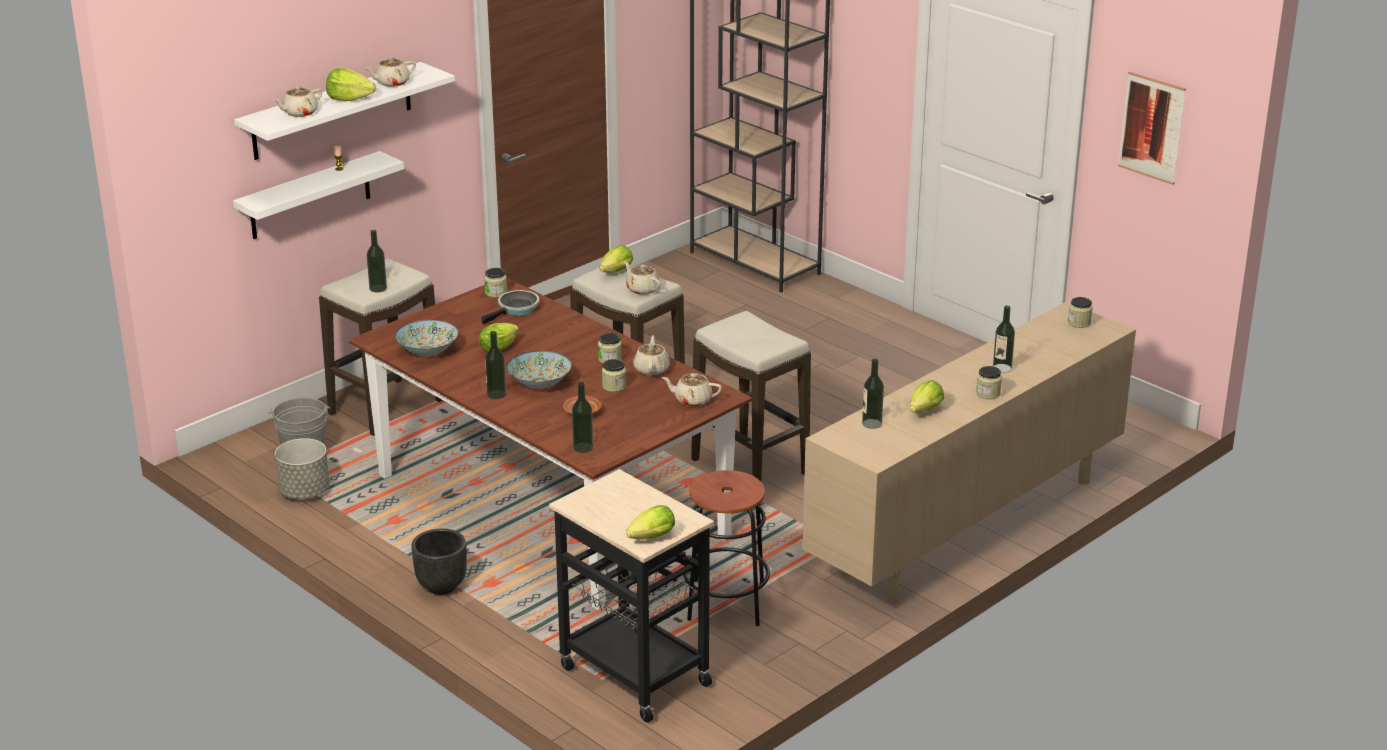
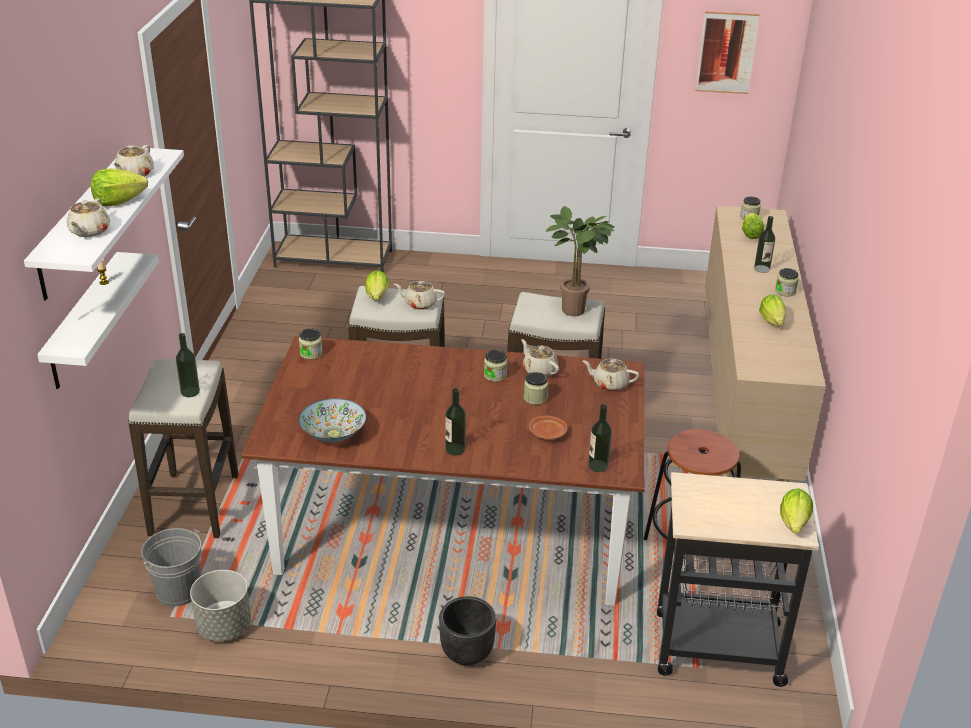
camera: 40 degrees left, 5 degrees up
(500, 347) = (391, 403): lettuce -> lettuce (750, 234)
(516, 309) = (351, 361): frying pan -> none
(539, 383) = (474, 422): bowl -> none
(692, 400) = (609, 384): beige teapot -> beige teapot turned 45 degrees clockwise
(768, 341) = (577, 310): none -> potted plant
(872, 423) = (758, 347): bottle -> none

